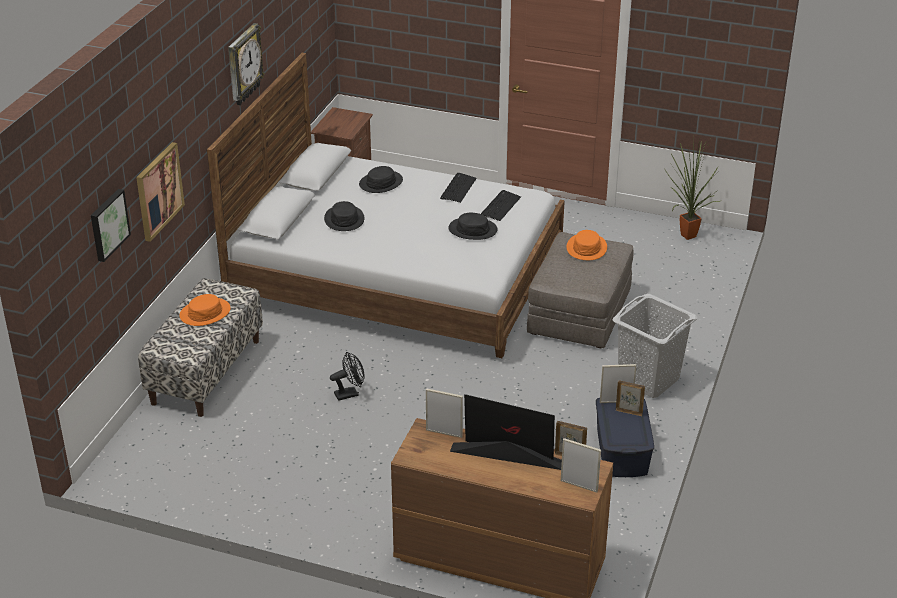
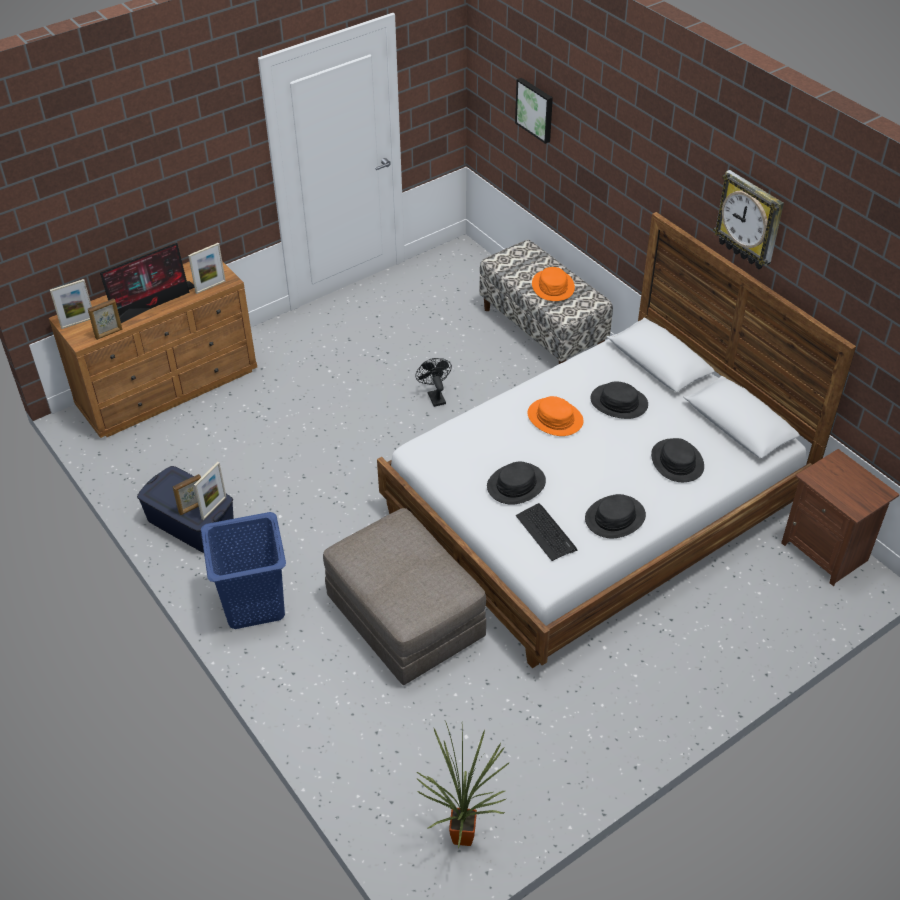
camera: 125 degrees right, 10 degrees up
(158, 191) = (594, 164): picture -> none
(350, 393) = (435, 396): black fan -> black fan turned 150 degrees clockwise
(458, 188) = (615, 518): keyboard -> black hat
(587, 248) = (424, 587): orange hat -> orange hat (555, 418)
(648, 380) = (253, 603): grey laundry basket -> blue laundry basket

